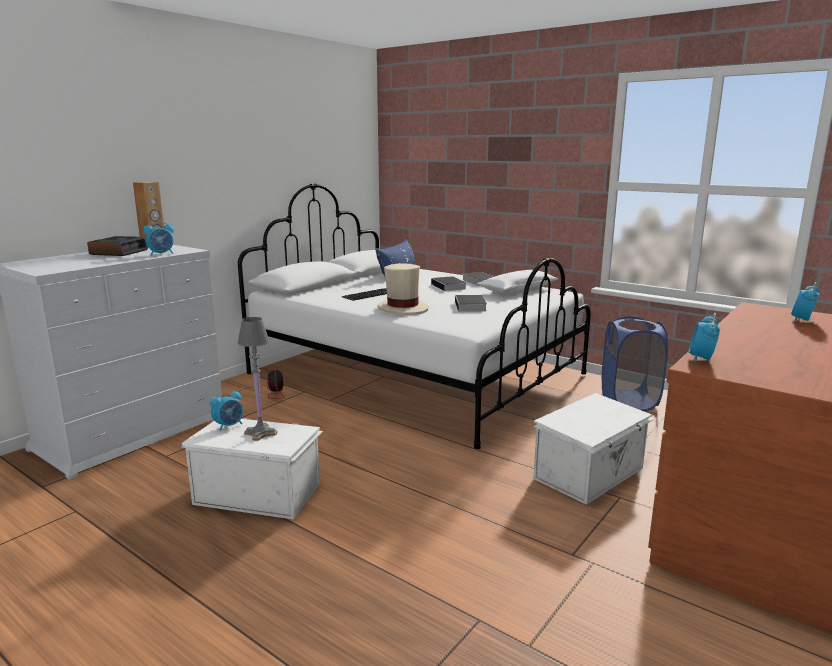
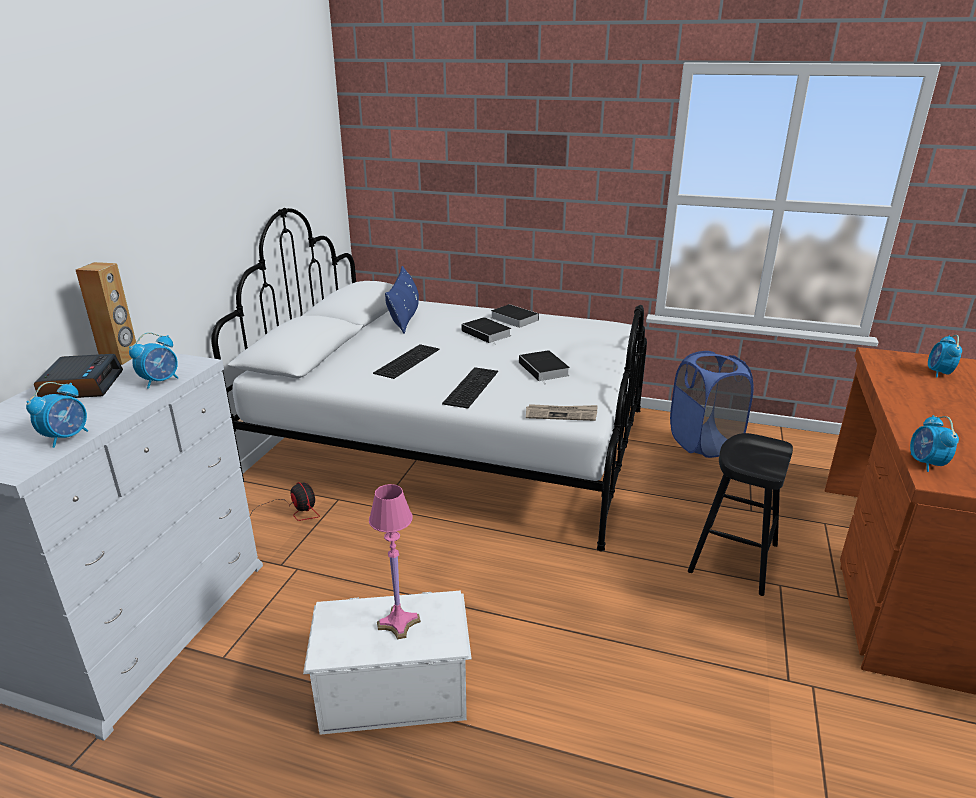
camera: 20 degrees left, 10 degrees up
(229, 425) = (345, 618): alarm clock -> alarm clock (67, 437)
(260, 433) = (398, 622): grey table lamp -> pink table lamp
(403, 309) = (470, 386): beige hat -> keyboard
(455, 328) = (561, 414): none -> newspaper
(518, 290) = (570, 330): white pillow -> none
(590, 474) = (733, 558): white storage box -> black stool

